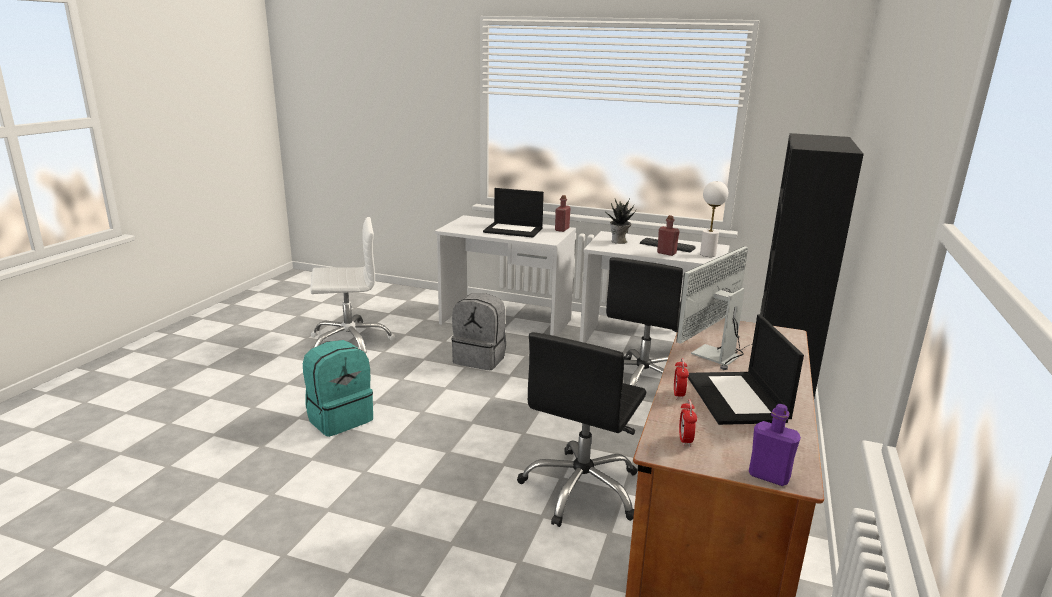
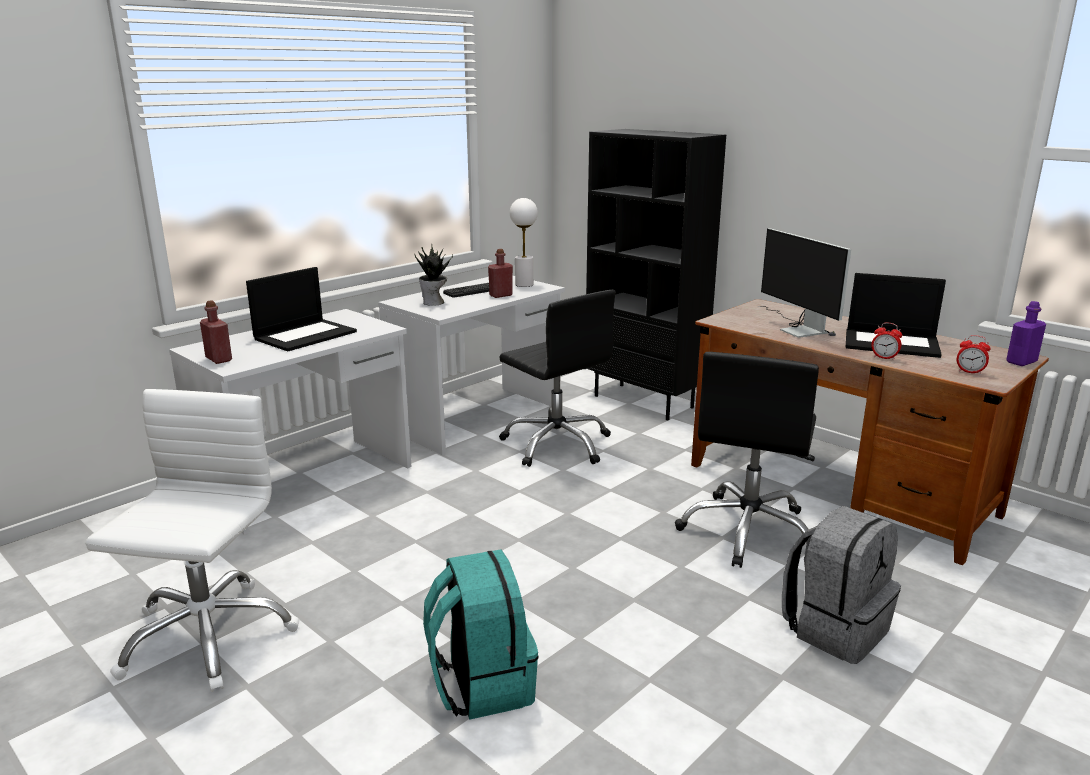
camera: 65 degrees left, 0 degrees up
(480, 359) = (403, 525): grey backpack -> grey backpack (835, 628)
(562, 229) = (344, 315): red bottle -> red bottle (219, 359)
(582, 489) = (748, 531): black office chair -> black office chair turned 60 degrees clockwise

